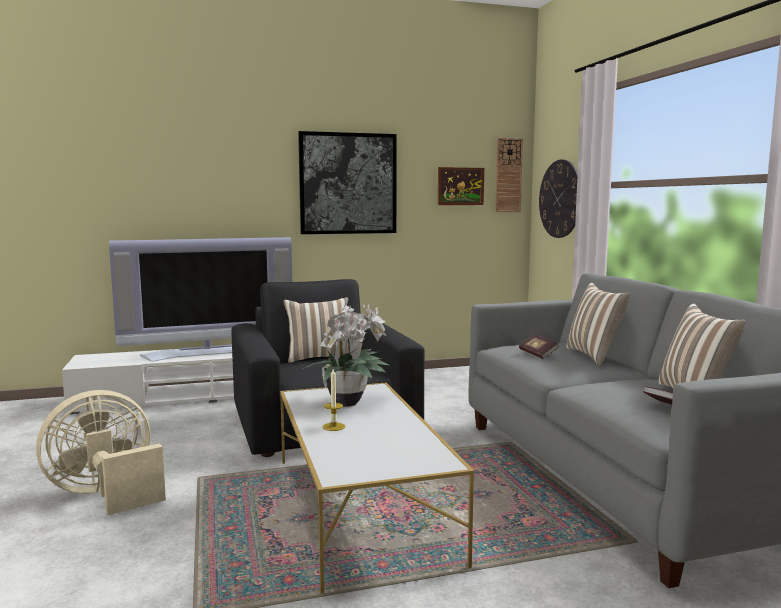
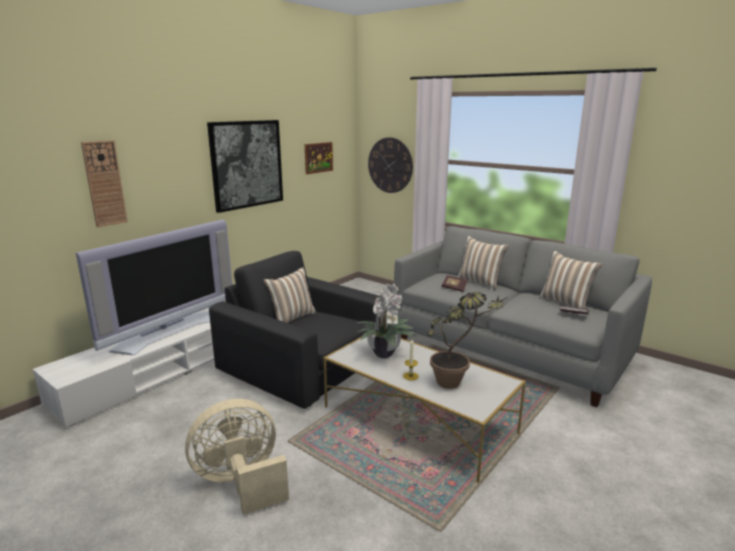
camera: 35 degrees left, 10 degrees up
(106, 495) = (241, 483): beige fan -> beige fan turned 45 degrees clockwise
(375, 446) = (457, 383): none -> potted plant
(508, 175) = (345, 146): wall clock -> wall clock (104, 183)

